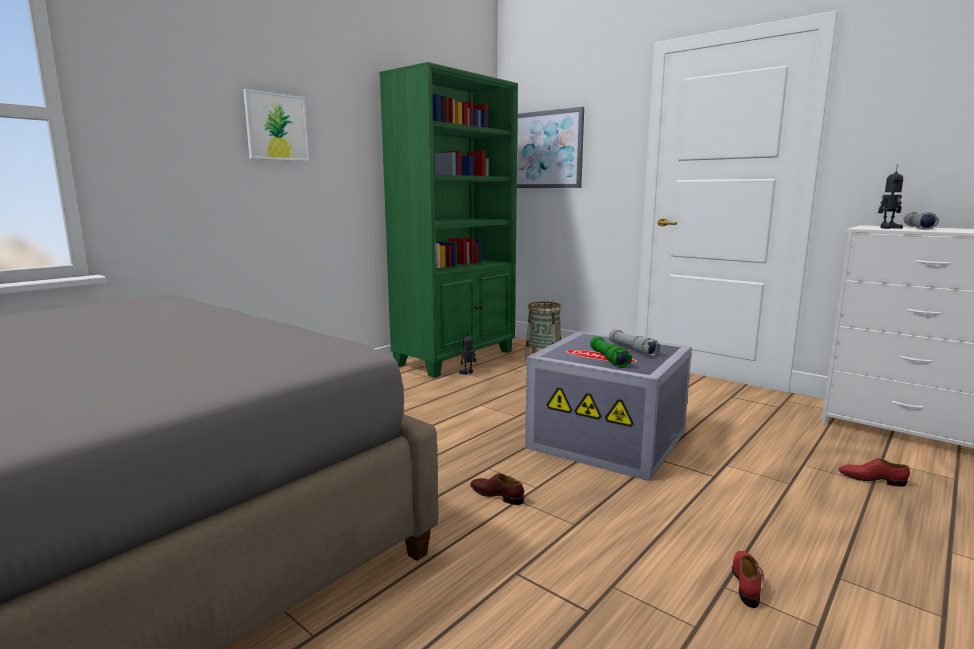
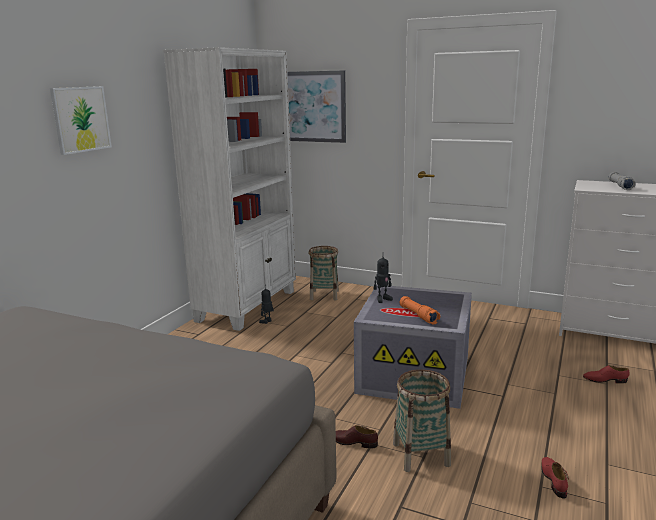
camera: 15 degrees left, 5 degrees up
(456, 358) = (248, 305): green bookcase -> white bookcase
(573, 521) = (421, 454): none -> basket
(608, 359) = (418, 315): green flashlight -> orange flashlight
(632, 349) = (430, 302): grey flashlight -> none
(888, 228) = (600, 187): toy robot -> toy robot (382, 299)

